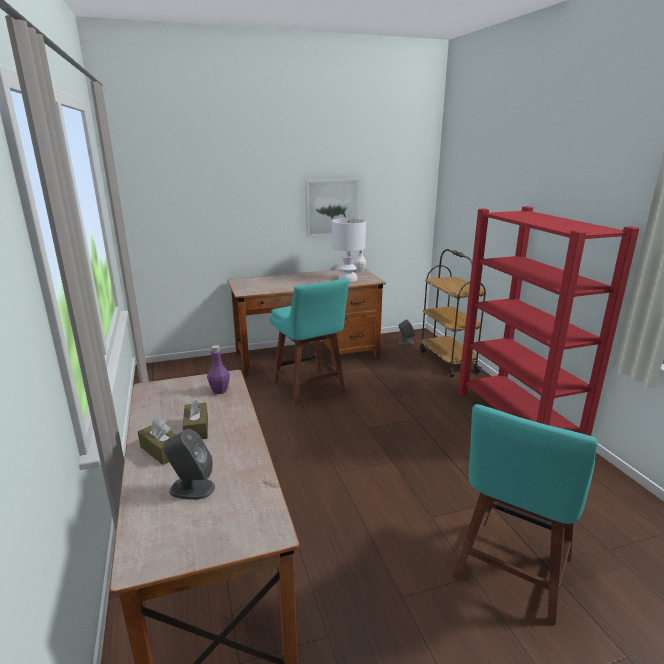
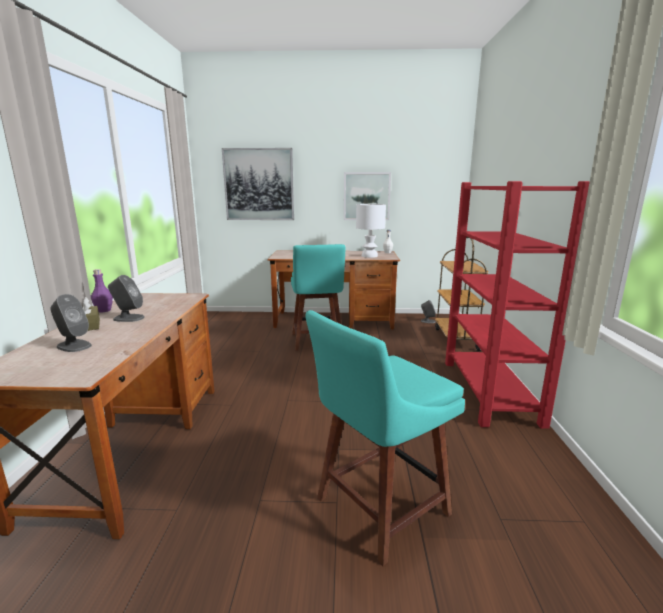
camera: 20 degrees right, 5 degrees down
(196, 428) = (128, 318): brown tissue box -> grey speaker
(200, 198) = (259, 184): none -> picture
(219, 390) = (176, 302): purple bottle -> purple bottle (104, 310)

